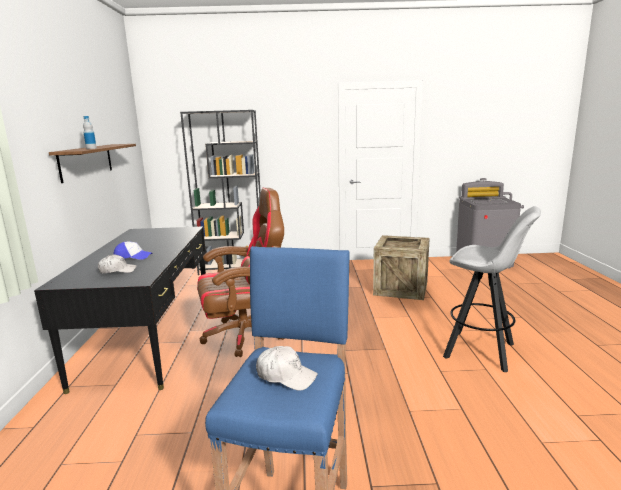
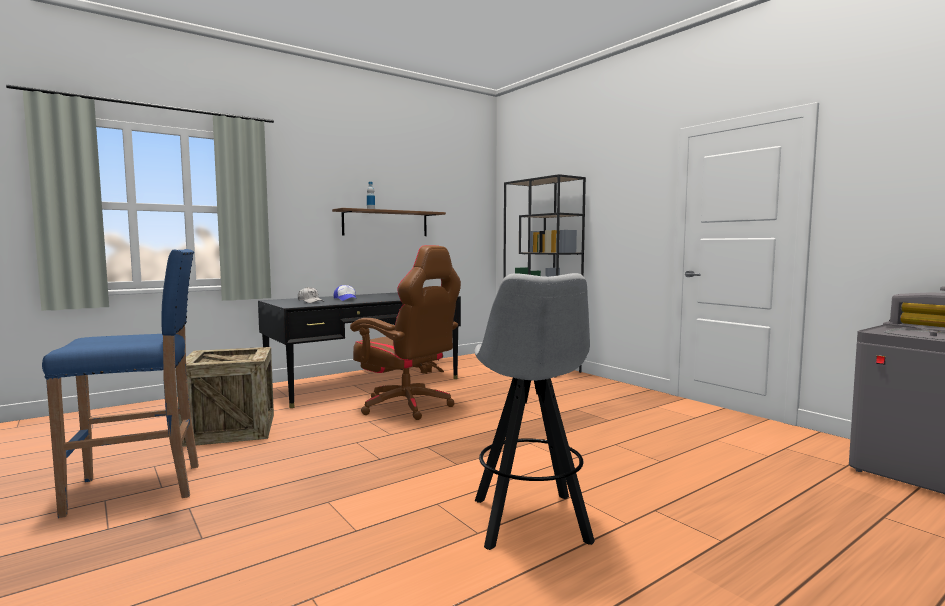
camera: 55 degrees right, 10 degrees down
(286, 376) = (120, 340): white cap -> none
(401, 288) = (651, 439): crate -> crate (231, 429)

